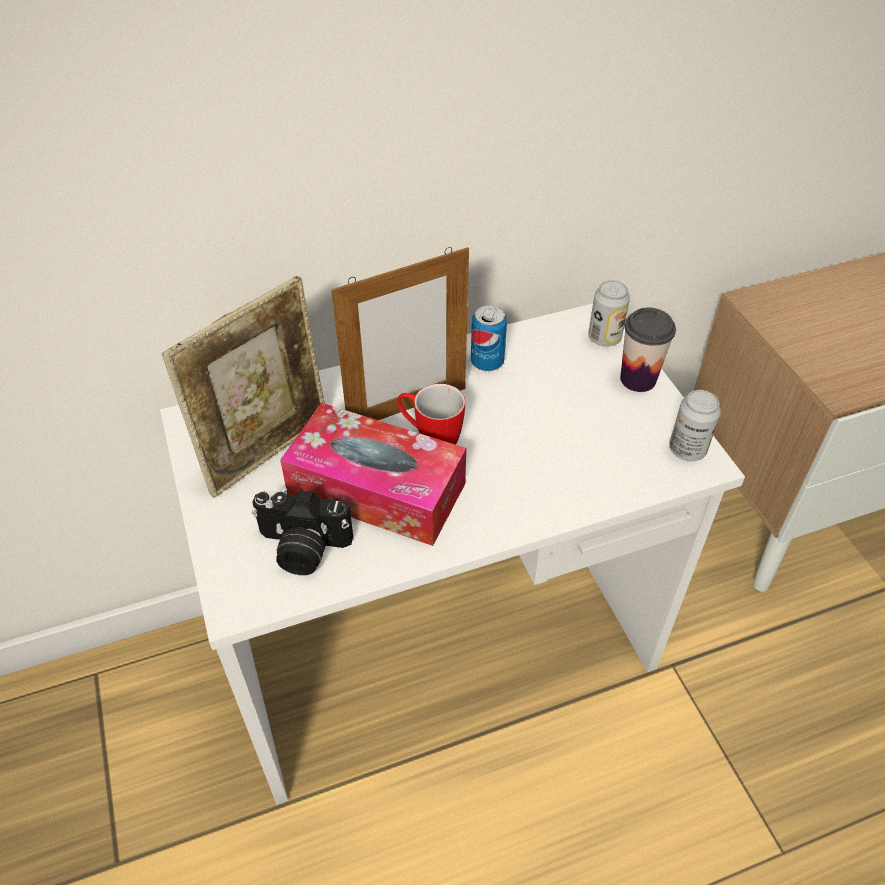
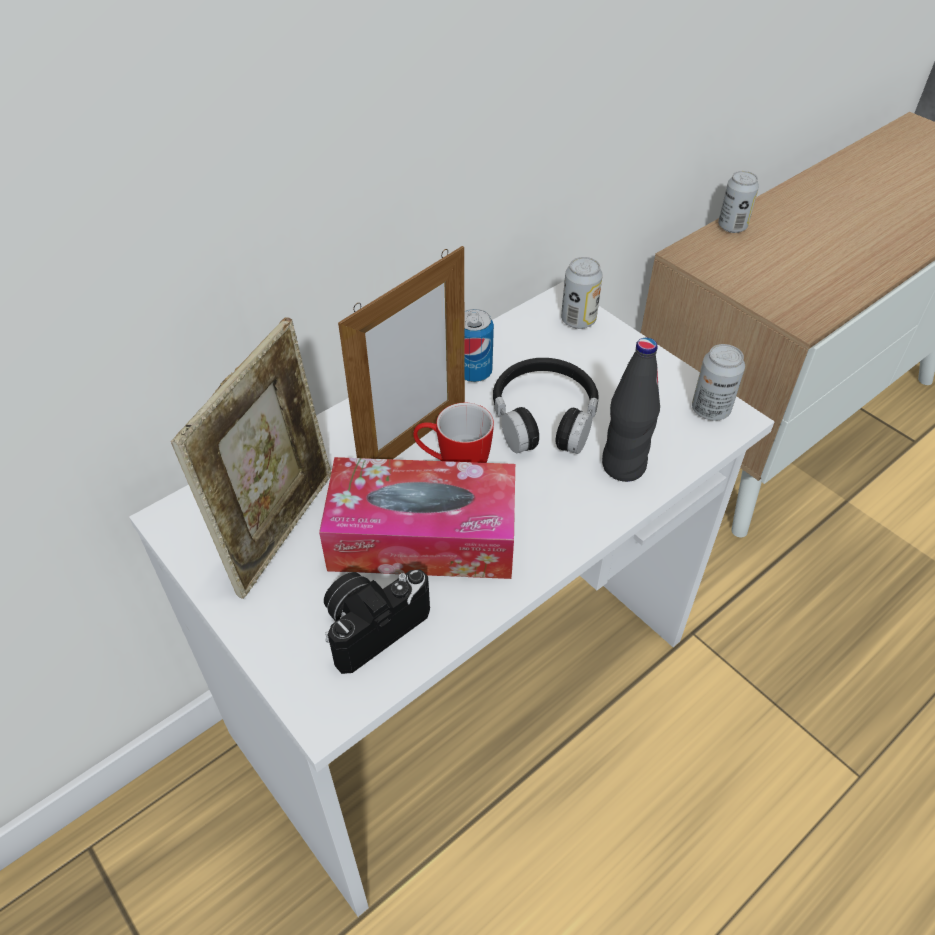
camera: 20 degrees left, 0 degrees up
(302, 548) = (372, 624): camera -> camera turned 150 degrees clockwise
(529, 417) = (544, 417): none -> black headphones
(579, 478) = (623, 466): none -> black bottle
(638, 379) = (630, 353): cup -> none
(813, 283) = (732, 226): none -> can

